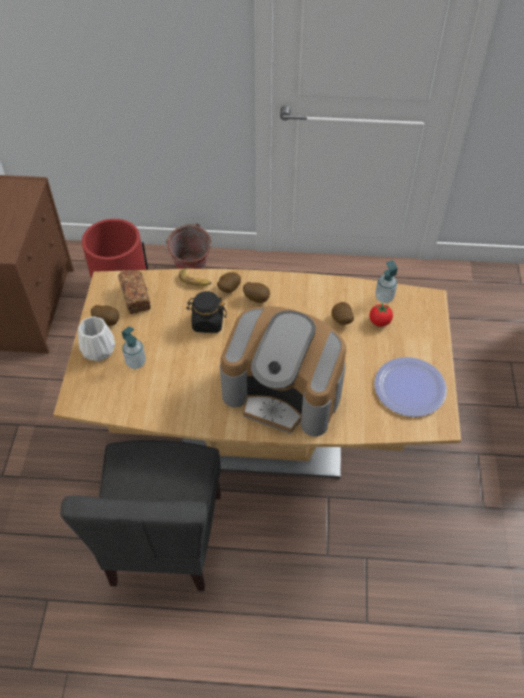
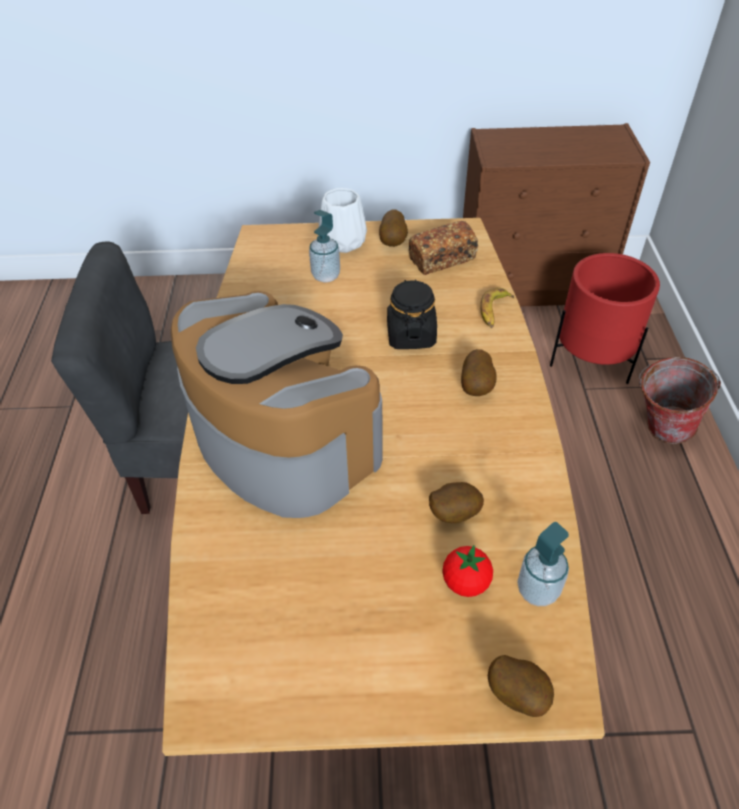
camera: 85 degrees right, 5 degrees down
(228, 289) = (487, 350): potato -> potato (518, 693)
(284, 392) = (280, 439): coffee machine -> coffee machine turned 120 degrees clockwise
(409, 387) = (297, 642): plate -> none

